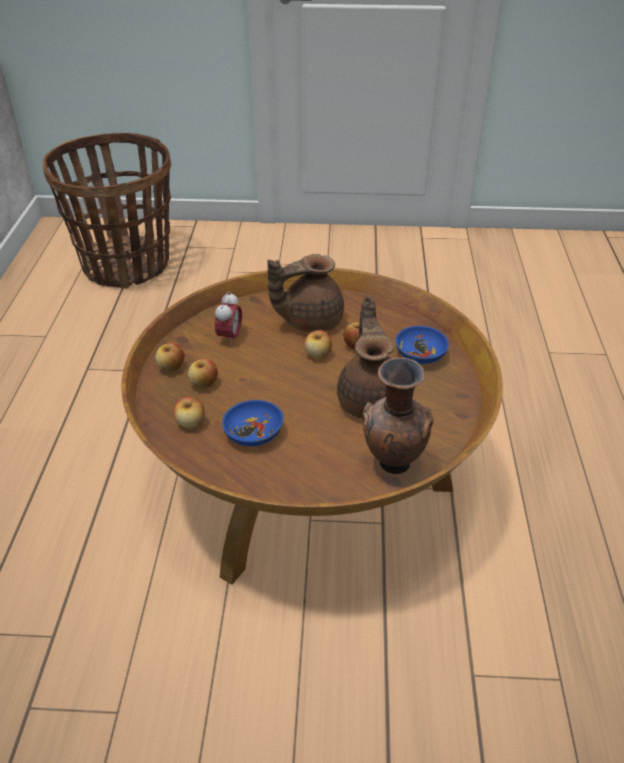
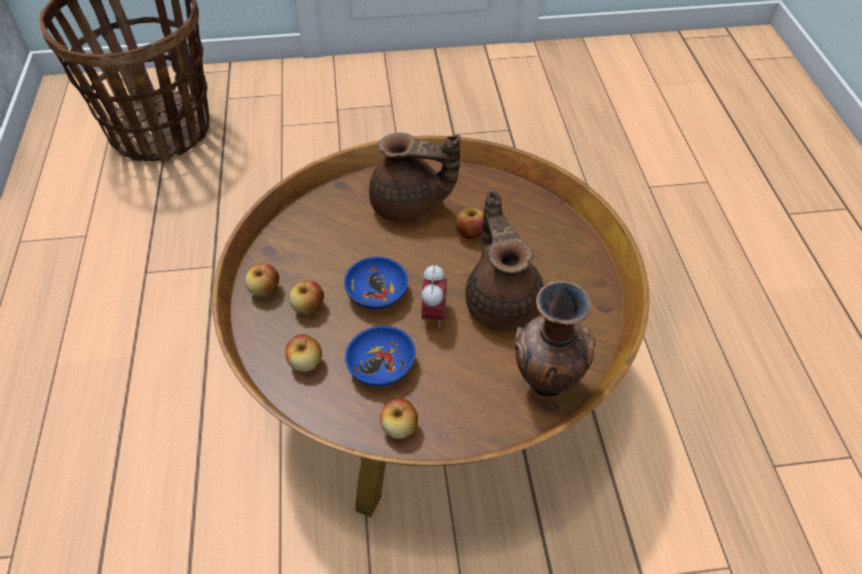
camera: 10 degrees left, 10 degrees up
(230, 337) = (324, 240): alarm clock -> alarm clock (433, 314)
(309, 321) = (409, 206): brown teapot -> brown teapot turned 135 degrees counterclockwise
(318, 354) = (430, 250): apple -> apple (399, 427)
(419, 354) = (542, 235): blue bowl -> blue bowl (376, 293)

